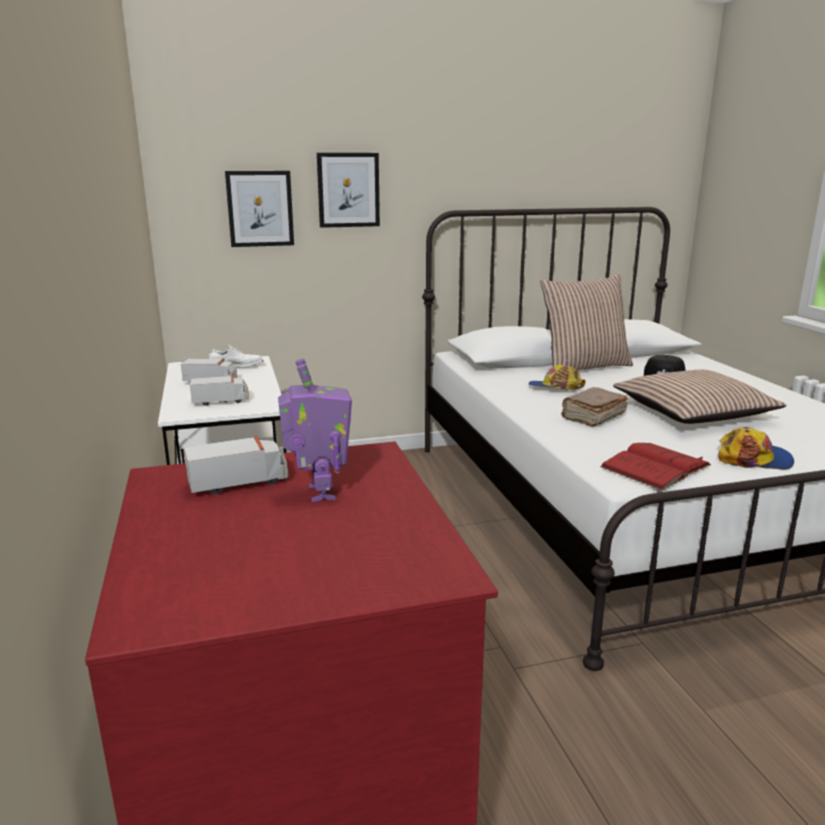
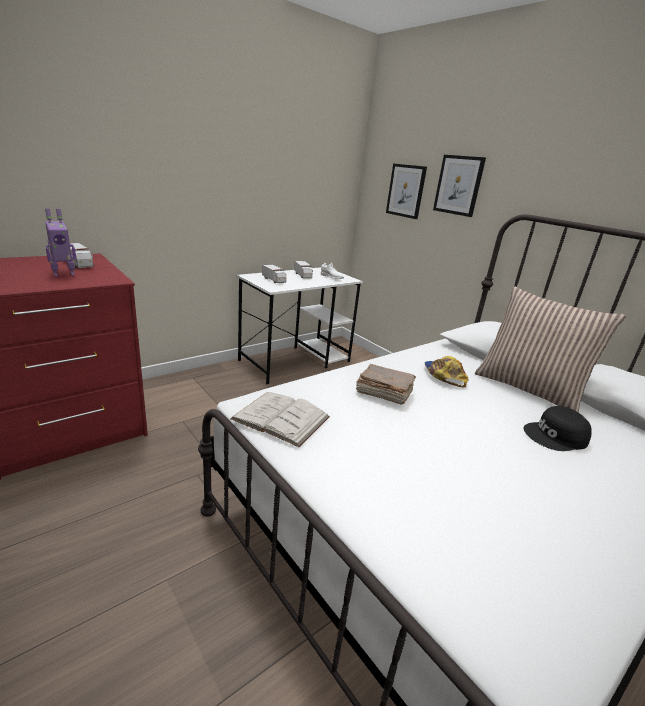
camera: 65 degrees right, 5 degrees up
(655, 466) = (281, 418): red book -> white book
(692, 412) = (455, 449): pillow -> none
(754, 459) = (339, 481): cap -> none

